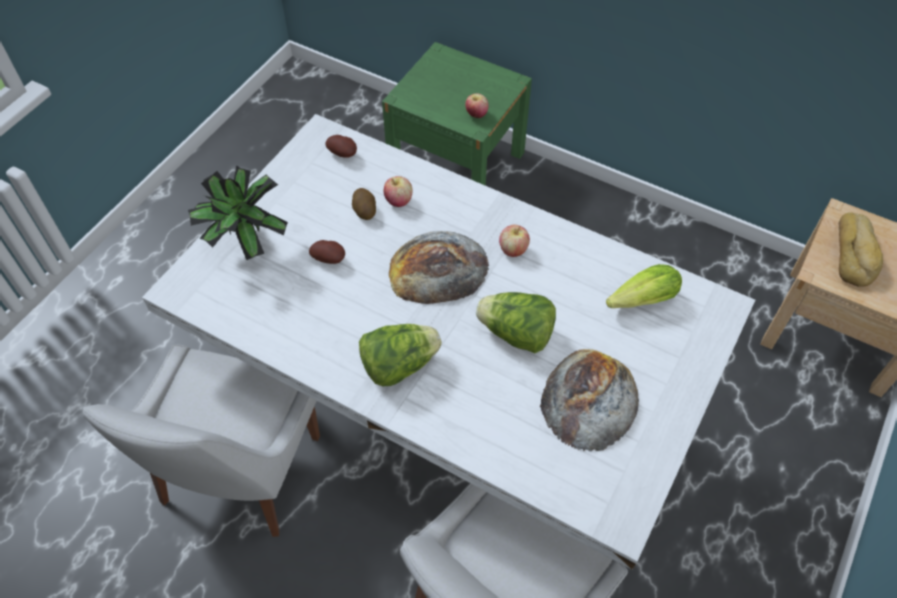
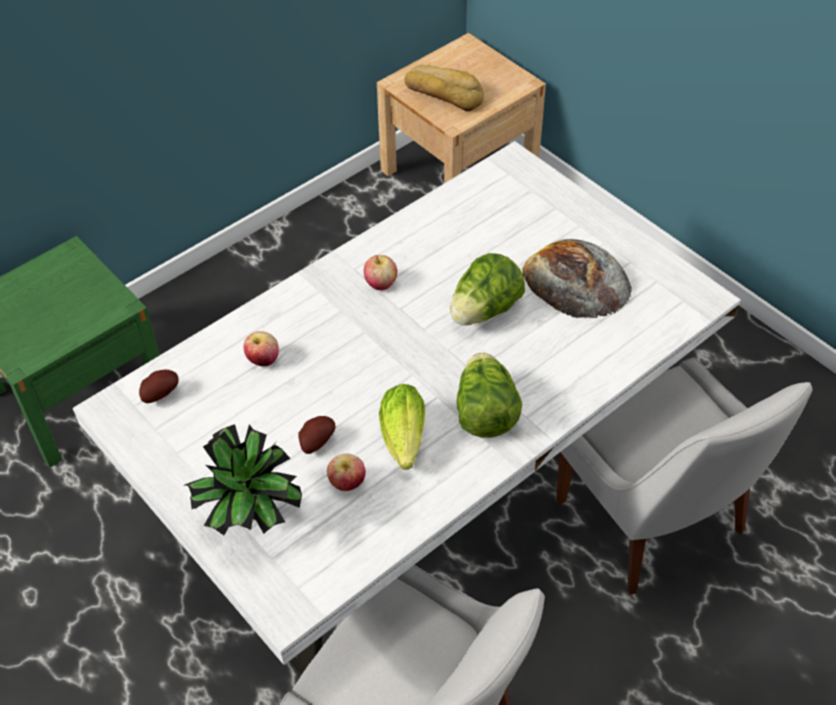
camera: 70 degrees left, 5 degrees down
(364, 210) = (260, 394): potato -> none
(438, 269) = (376, 350): bread -> none
(476, 114) = (100, 300): apple -> apple (347, 483)
(638, 301) = (484, 213): lettuce -> lettuce (403, 441)

